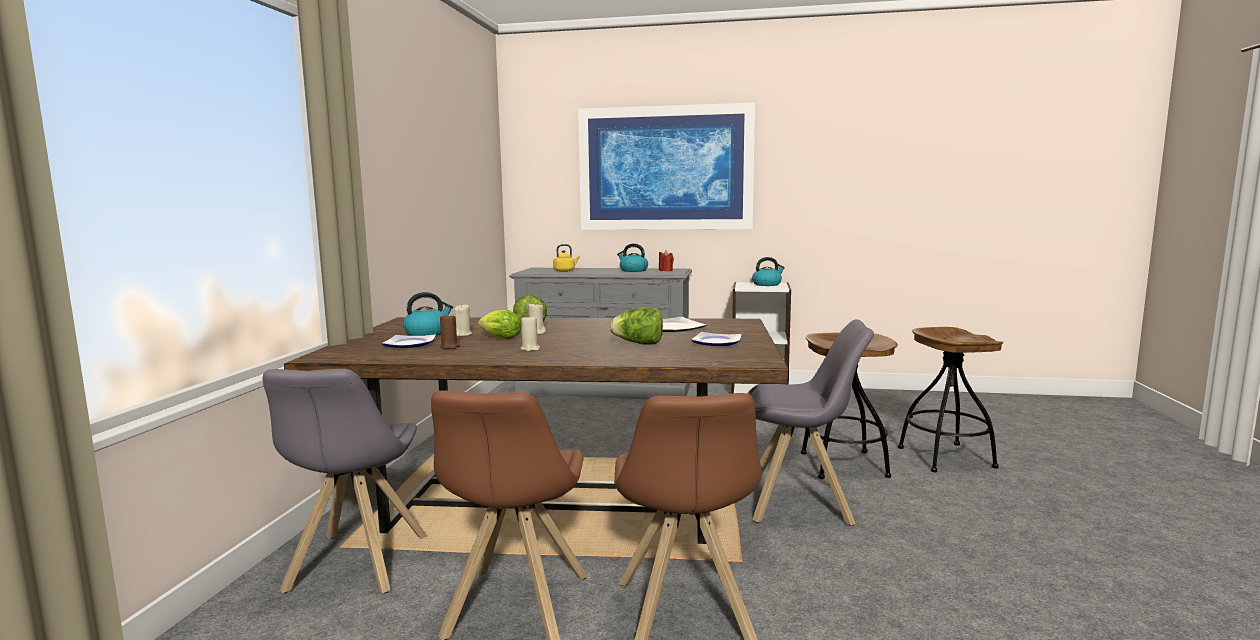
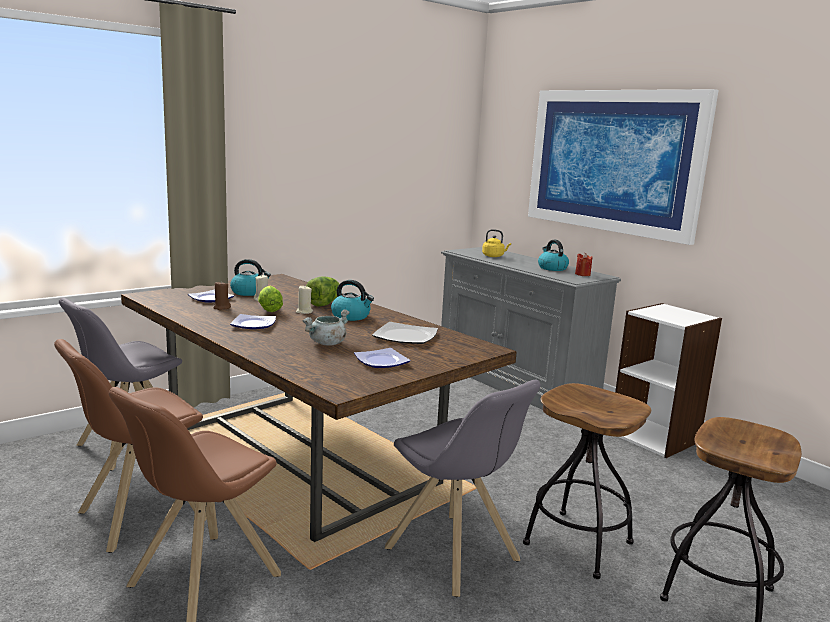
camera: 40 degrees right, 5 degrees up
(530, 349) = (253, 324): beige candle -> plate
(639, 344) = (327, 343): lettuce -> grey cooking pot
(767, 284) = (684, 314): kettle -> kettle (351, 316)

